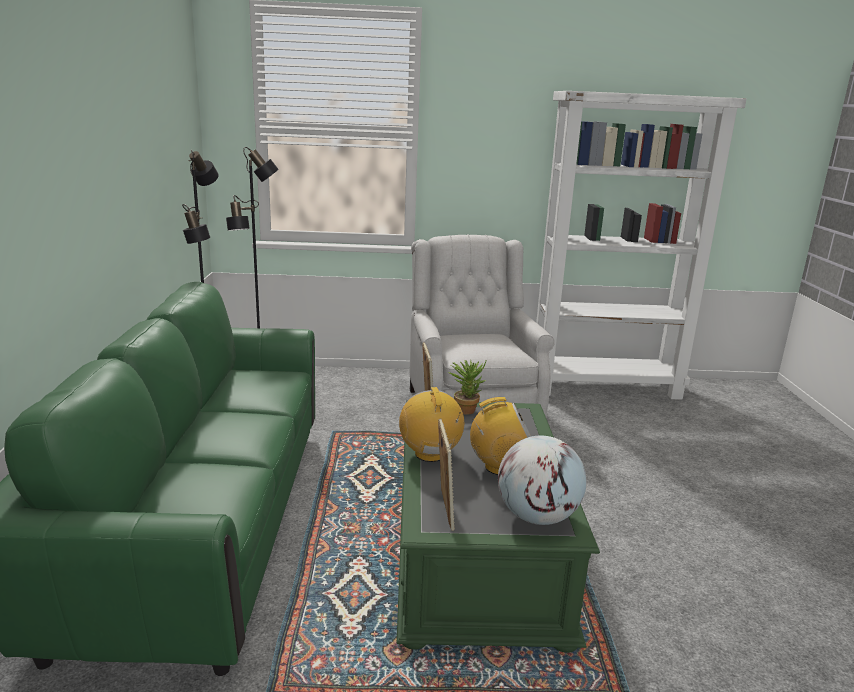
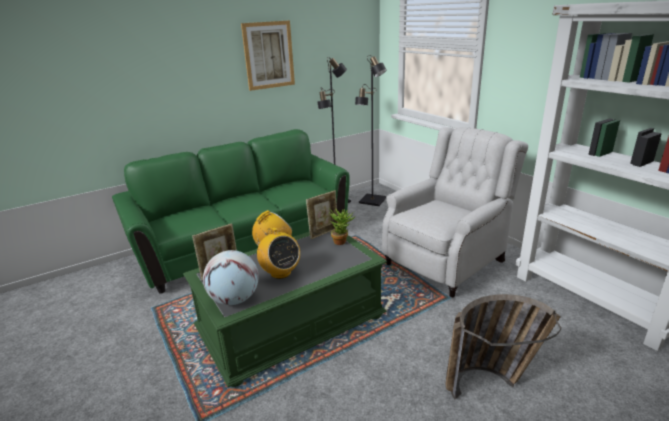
camera: 60 degrees right, 5 degrees up
(118, 145) = (268, 55): none -> picture
(676, 475) = (491, 382): none -> basket

